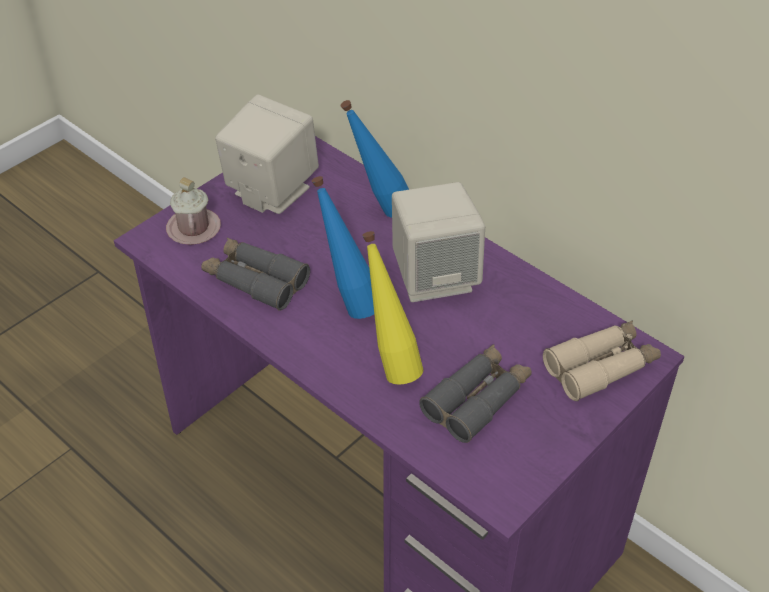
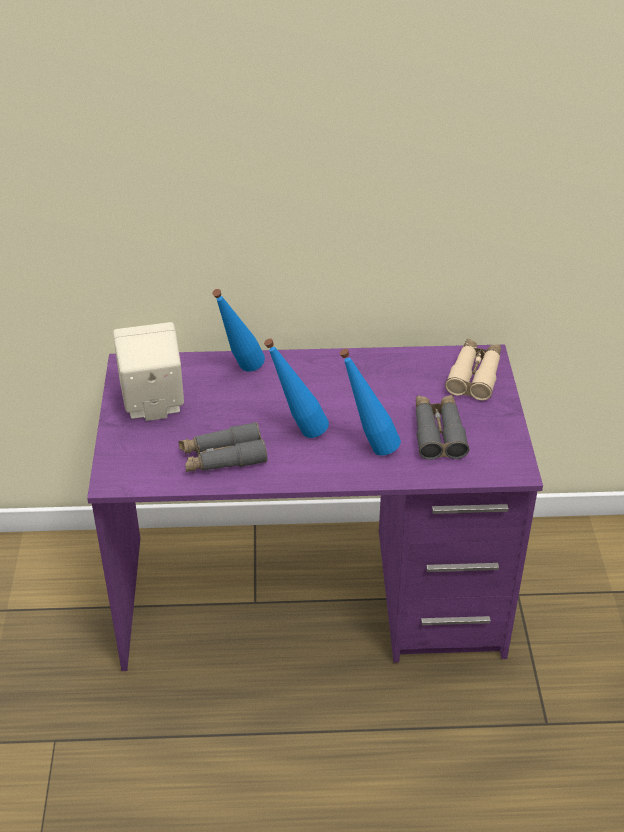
camera: 45 degrees left, 5 degrees down
(193, 228) = (134, 455): pink mug -> none
(390, 364) = (368, 447): yellow bottle -> blue bottle
(434, 277) = (326, 387): beige speaker -> none

